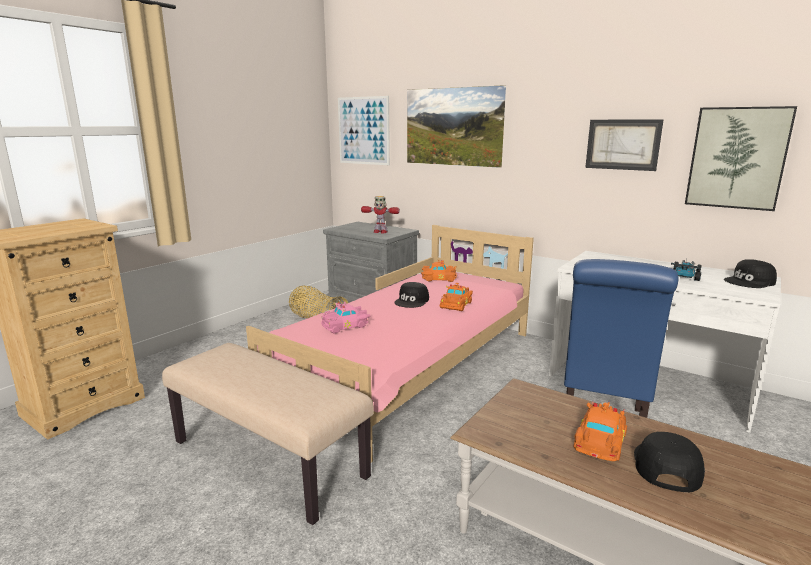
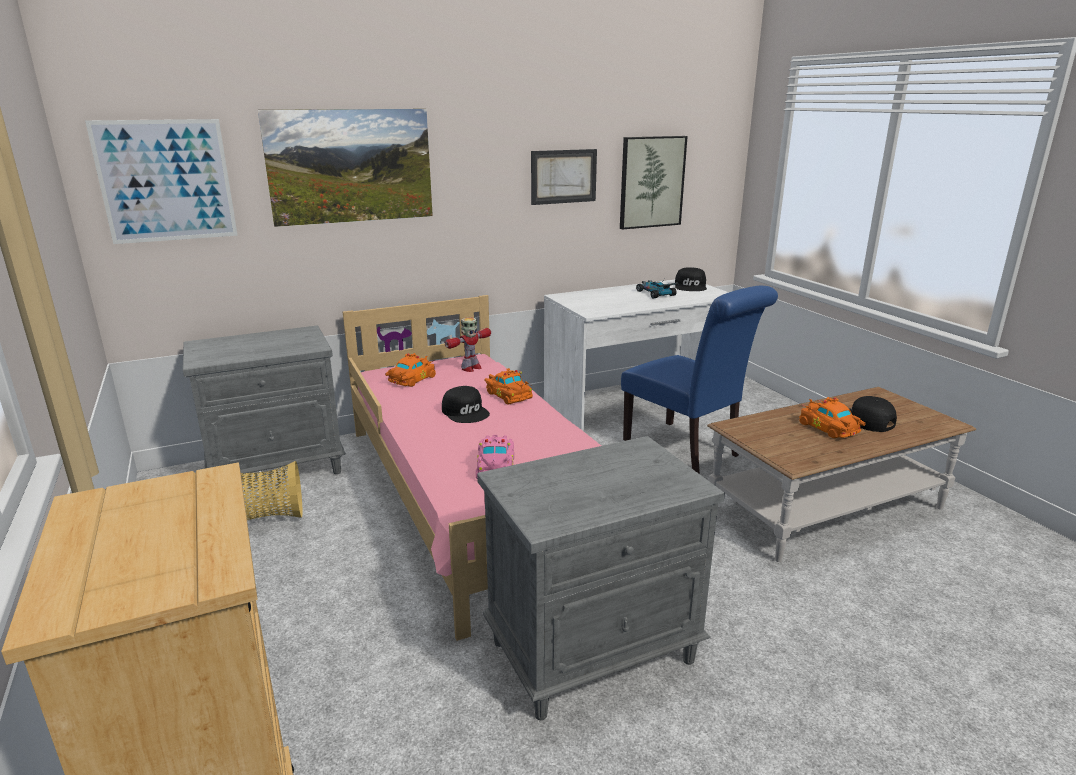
camera: 60 degrees left, 5 degrees up
(270, 458) = (594, 650): beige bench -> grey nightstand
(380, 232) = (284, 343): toy robot -> toy robot (470, 368)

